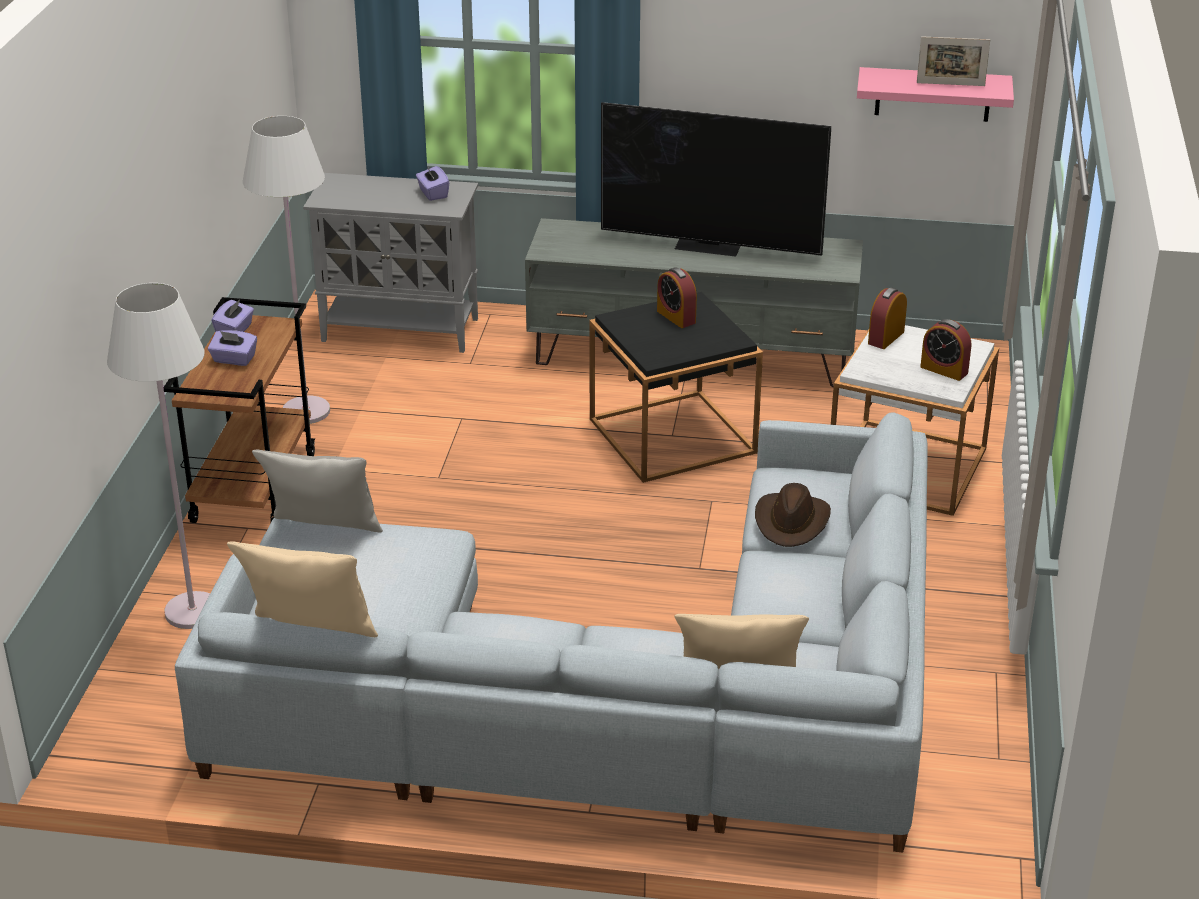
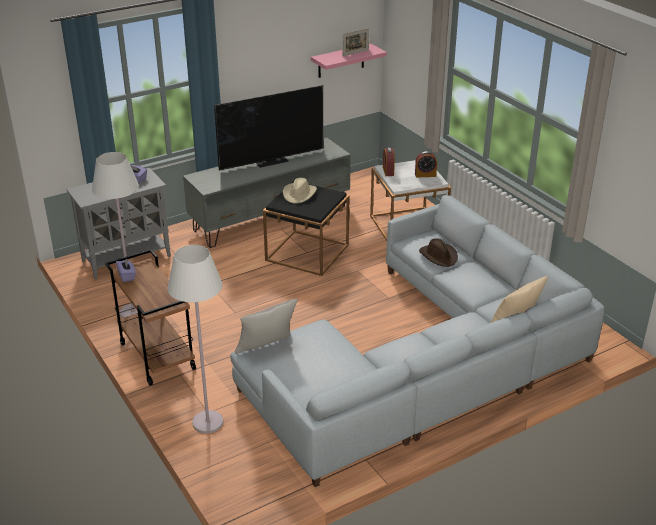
camera: 40 degrees left, 0 degrees up
(234, 359) = (147, 288): purple tissue box -> none
(309, 637) = (370, 383): beige pillow -> none
(676, 317) = (299, 194): alarm clock -> beige hat

